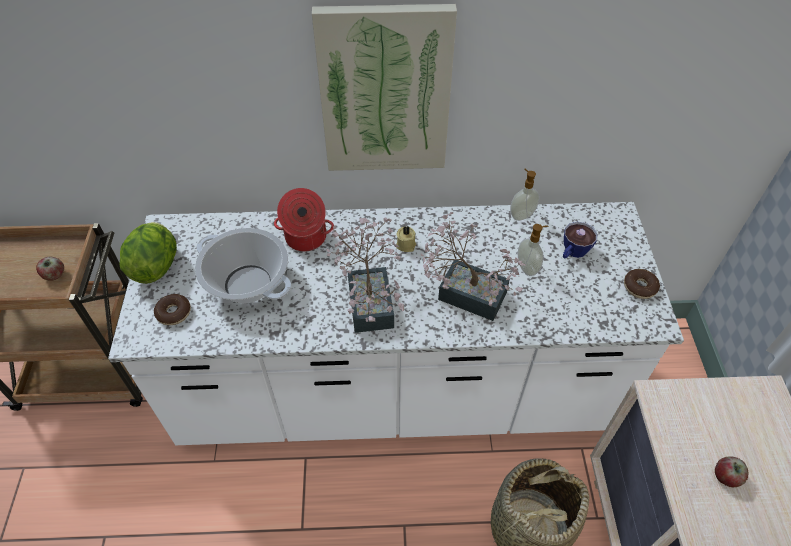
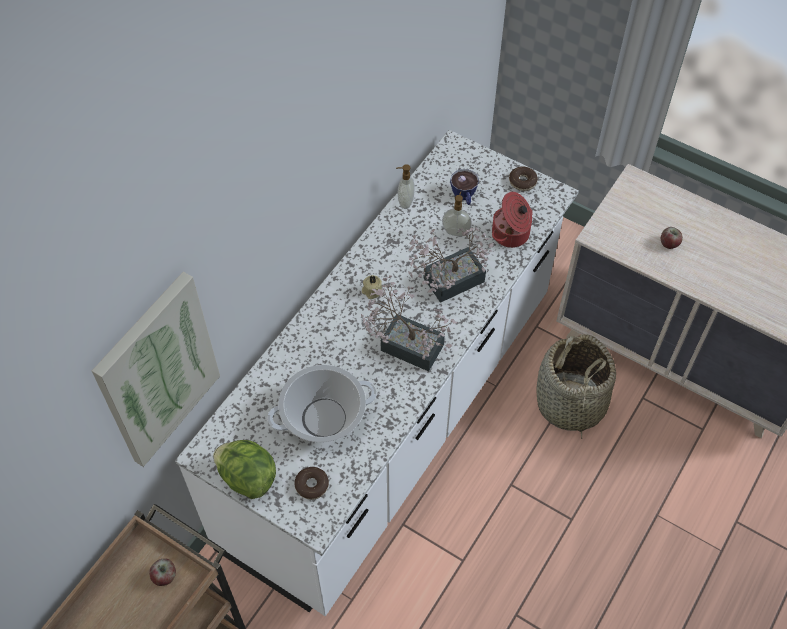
camera: 55 degrees left, 5 degrees up
(305, 238) = (308, 354): cooking pot -> cooking pot (511, 234)
(385, 92) = (307, 194): picture -> picture (157, 370)

